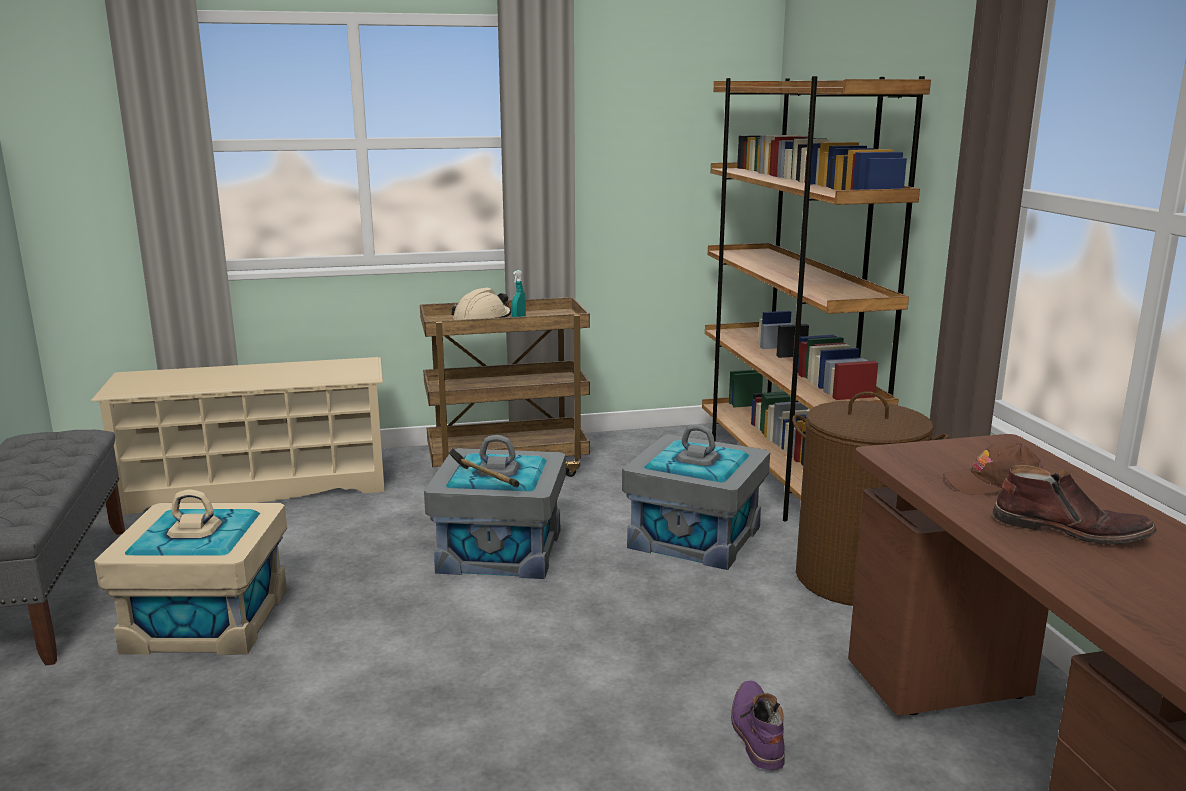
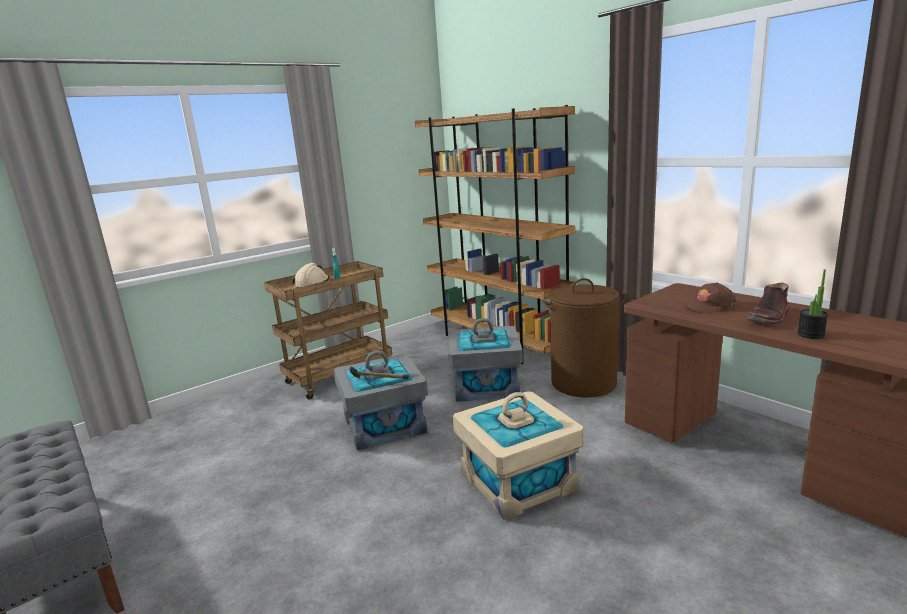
camera: 25 degrees left, 0 degrees up
(207, 621) = (224, 533): beige storage box -> beige storage box (518, 481)
(259, 487) = (174, 433): beige shoe rack -> none
(756, 733) = (619, 475): purple boot -> none
(1069, 530) = (769, 318): brown boot -> brown boot turned 135 degrees clockwise
(1093, 576) = (810, 334): none -> potted plant

